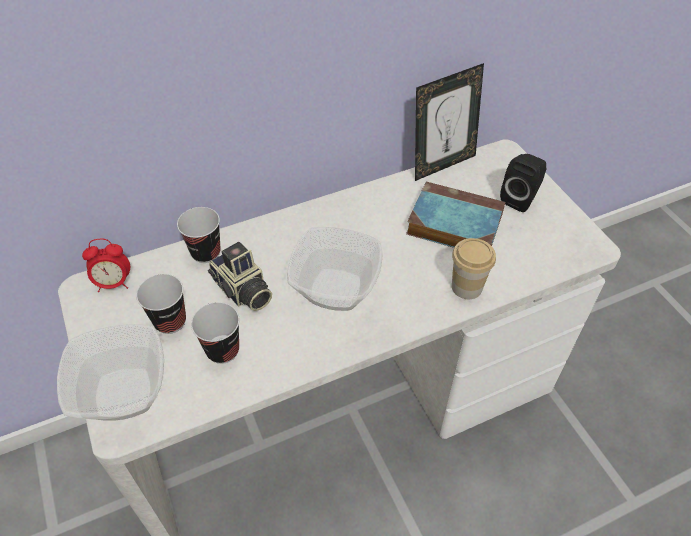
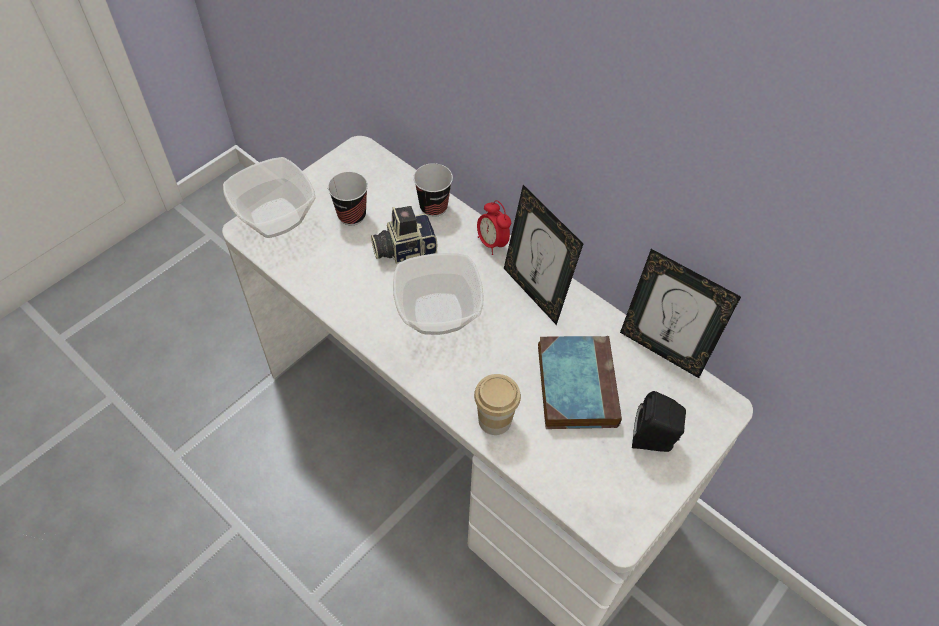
camera: 65 degrees right, 5 degrees up
(114, 283) = (372, 165): alarm clock -> alarm clock (492, 243)
(223, 350) = (338, 260): cup -> none
(242, 291) = (404, 248): camera -> camera turned 45 degrees clockwise
(348, 216) = (535, 292): none -> picture frame

